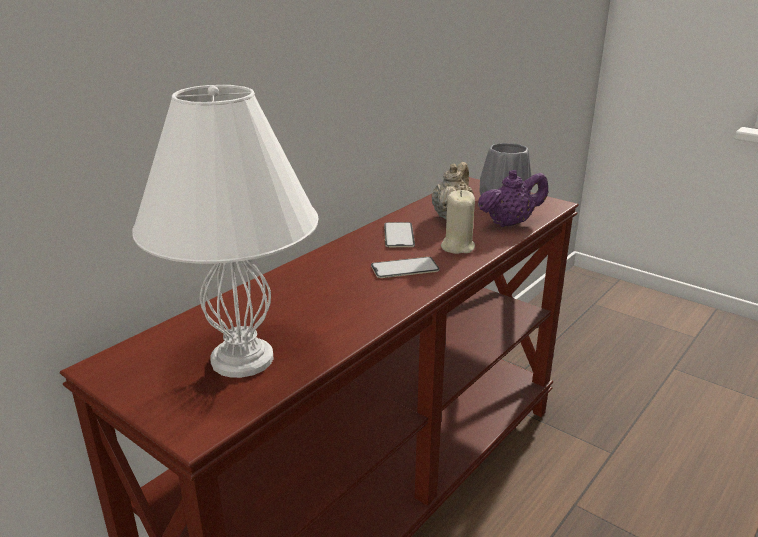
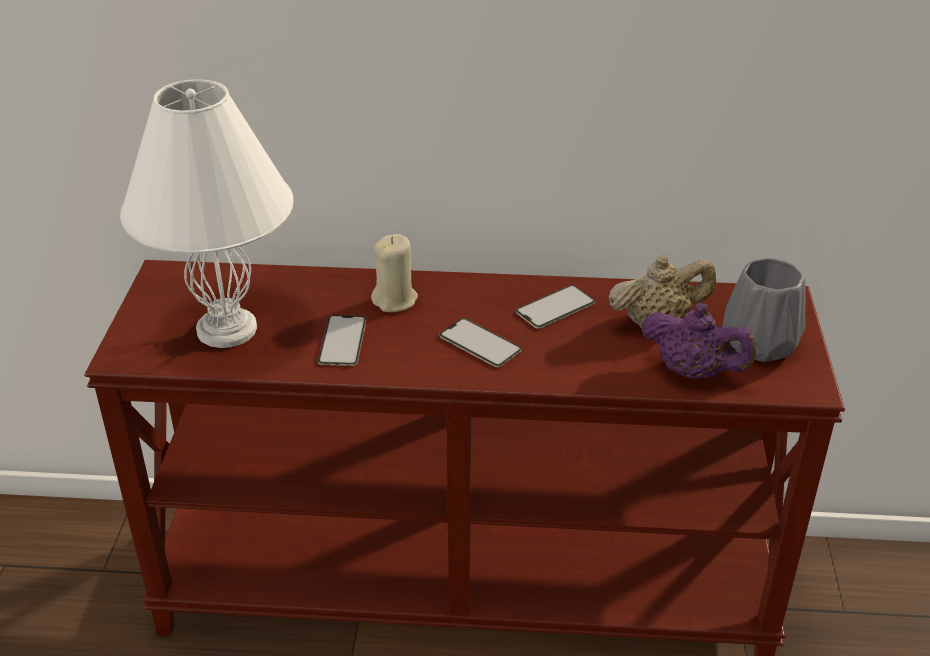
camera: 55 degrees right, 10 degrees up
(333, 314) = (342, 341): none -> phone
(457, 247) = (574, 357): beige candle -> beige candle (395, 300)

